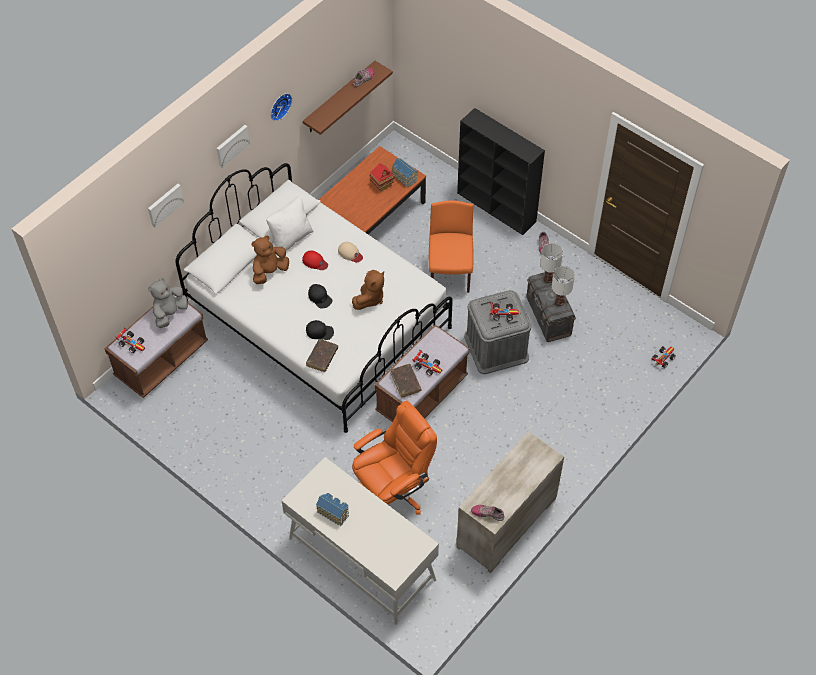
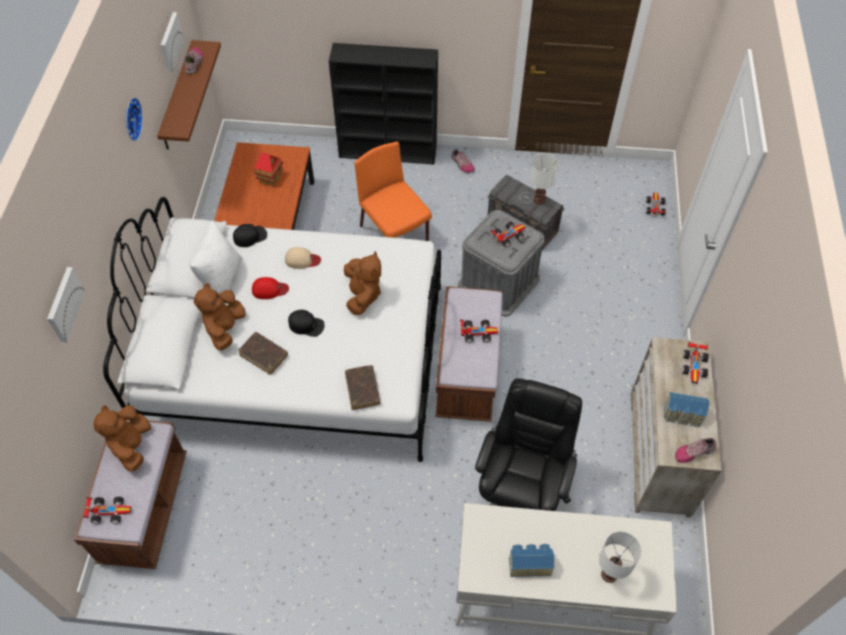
camera: 35 degrees left, 0 degrees up
(169, 313) = (132, 445): grey plush toy -> brown plush toy
(232, 145) = (104, 189): picture -> picture (170, 41)
(320, 332) = (336, 362): black cap -> black cap (250, 236)
(393, 489) = (521, 491): orange office chair -> black office chair
(404, 178) = (289, 160): toy house -> toy house (683, 415)
(405, 382) = (469, 364): brown book -> brown book (264, 355)
(539, 465) = (695, 366): none -> toy car
(549, 279) = (510, 184): white table lamp -> white table lamp (610, 574)

